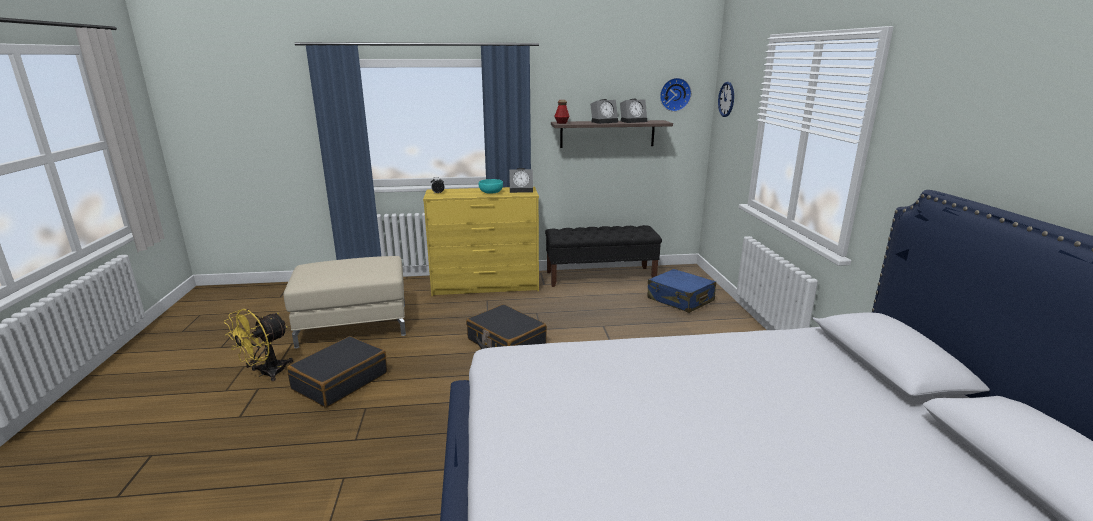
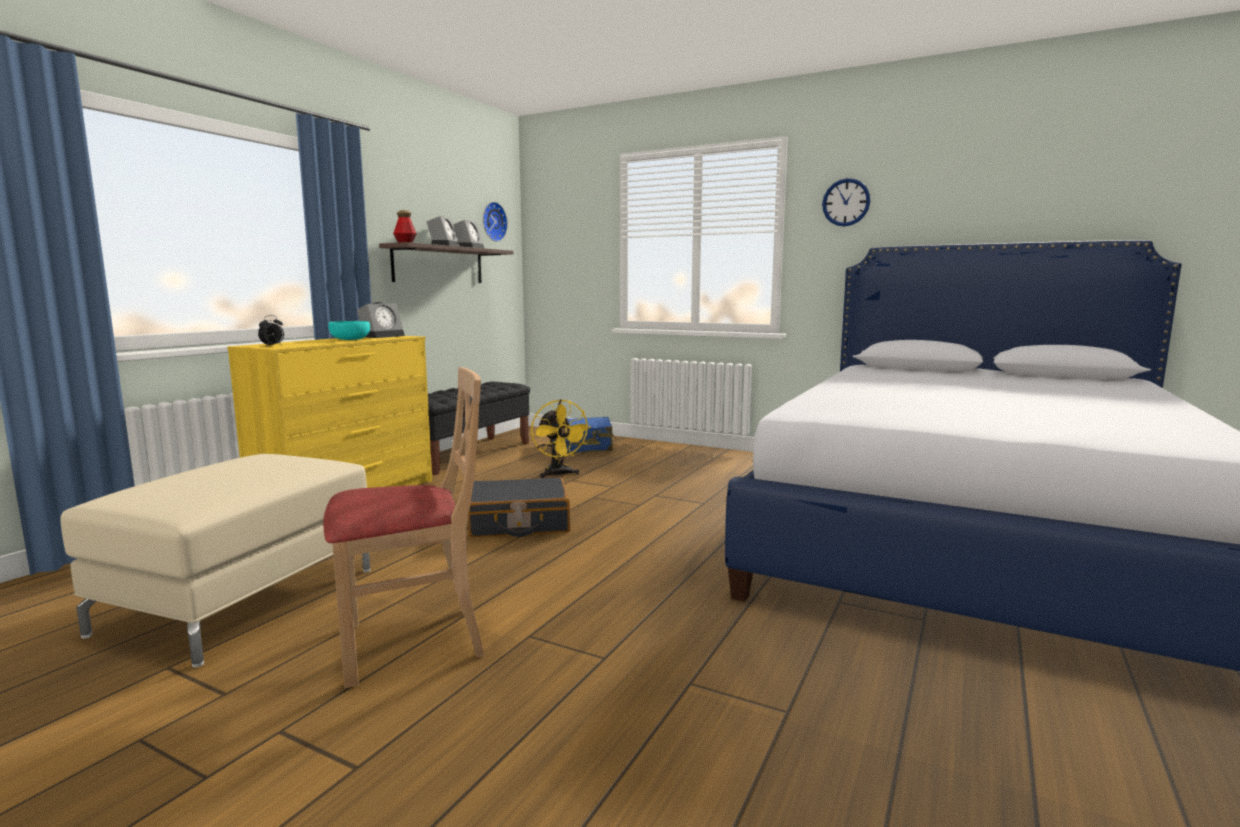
camera: 55 degrees left, 10 degrees down
(266, 373) = (235, 713): yellow fan -> yellow fan (559, 475)
(340, 381) = (412, 642): black suitcase -> beige chair
(726, 99) = (550, 227): wall clock -> wall clock (846, 202)

